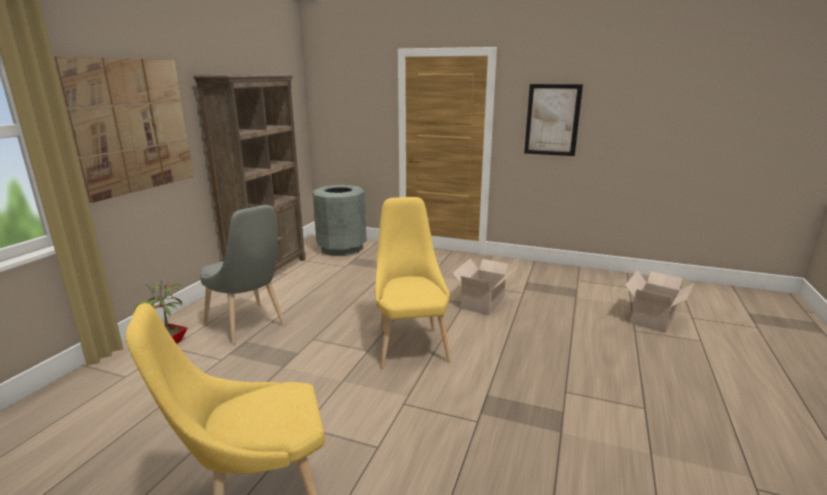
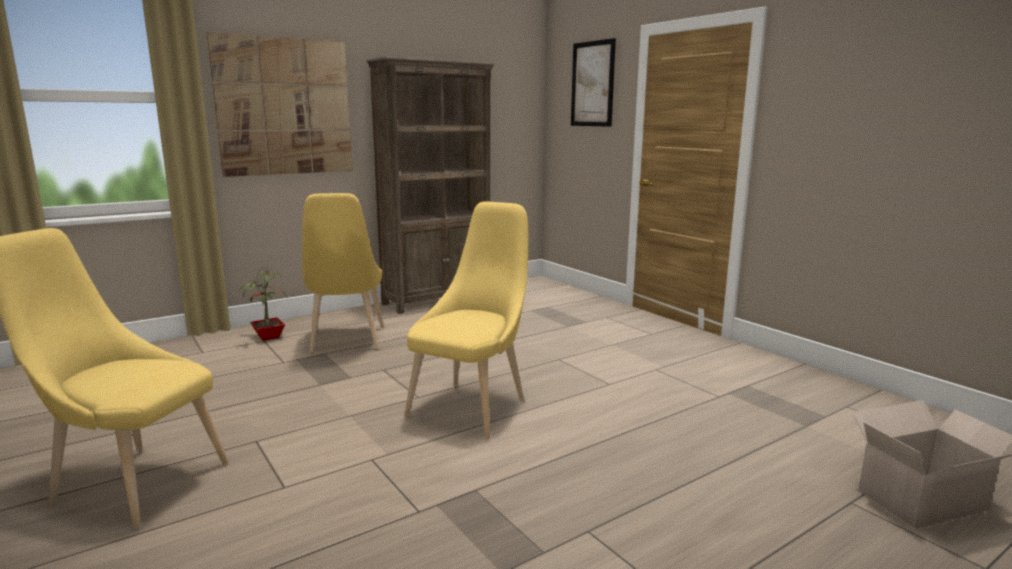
camera: 35 degrees right, 5 degrees down
(248, 326) = (346, 342): grey chair -> yellow chair
(342, 248) = (546, 294): grey trash can -> none
(483, 302) = (638, 391): cardboard box -> none
(552, 120) = (846, 120): picture -> picture (592, 84)

